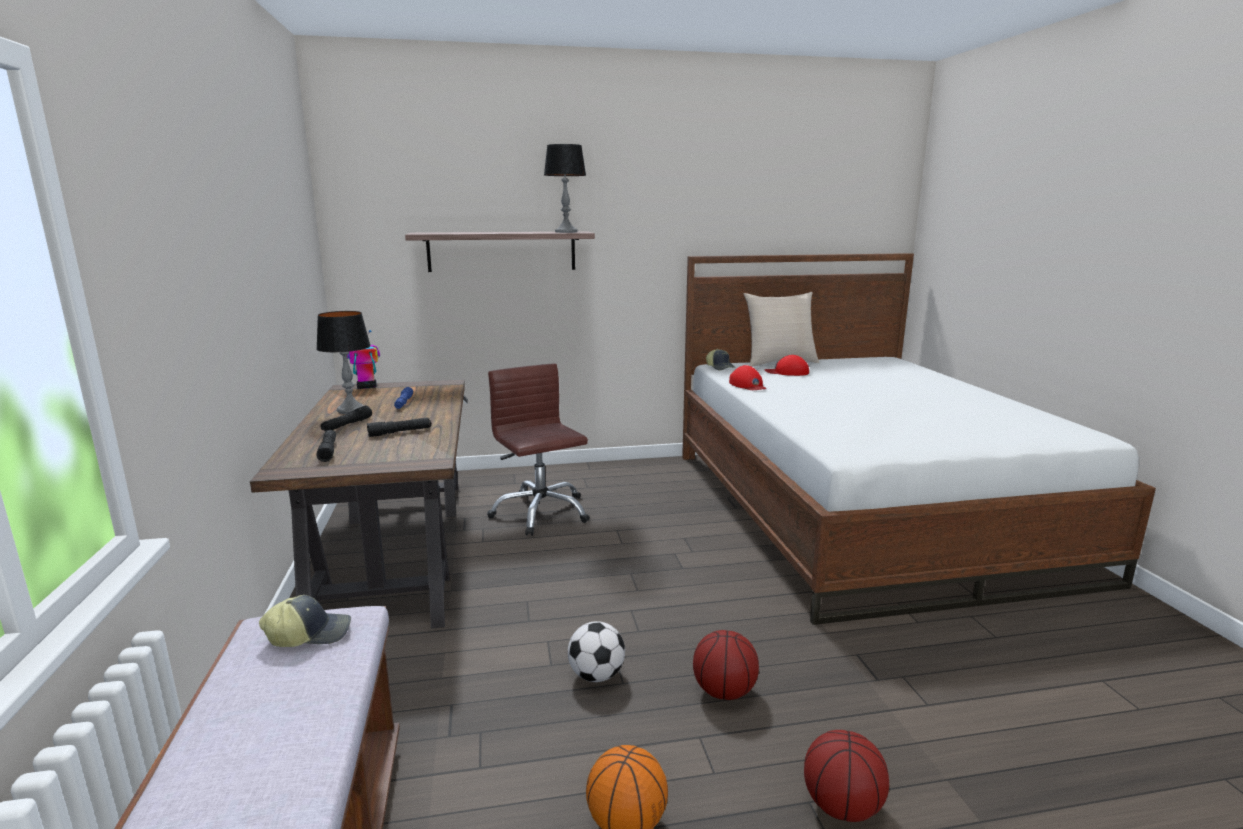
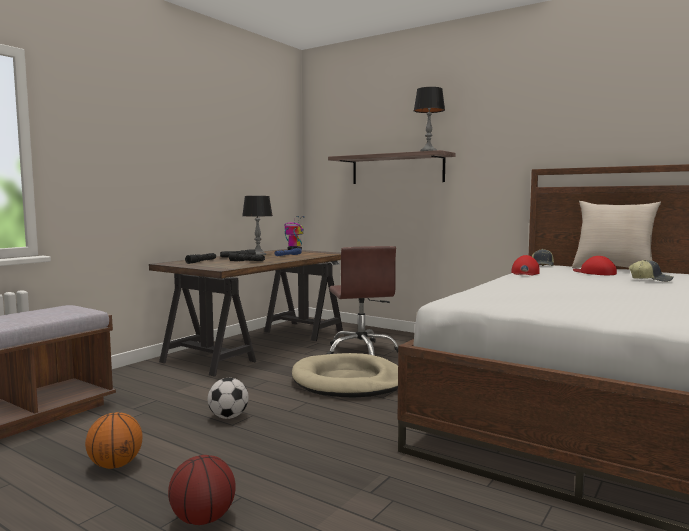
camera: 45 degrees right, 10 degrees down
(310, 634) = (64, 310): cap -> cap (651, 280)
(540, 512) = (361, 351): brown office chair -> brown office chair turned 150 degrees clockwise
(612, 562) = (348, 381): none -> beige dog bed
(723, 691) = (268, 450): basketball -> none

